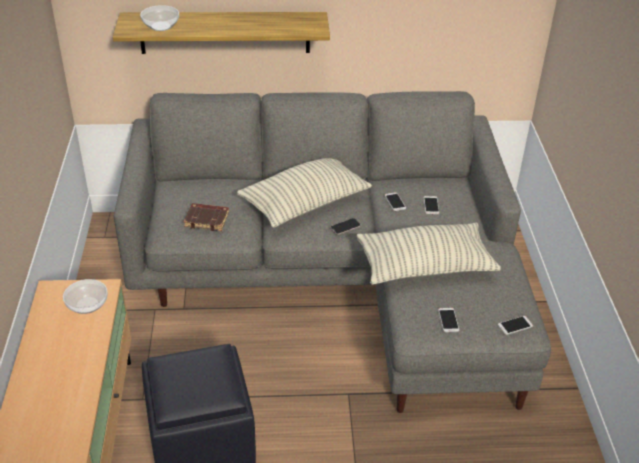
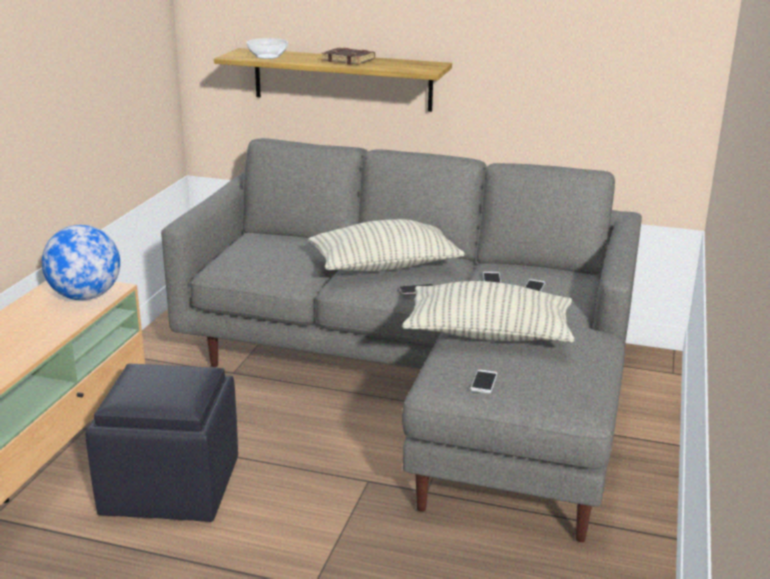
camera: 20 degrees right, 15 degrees down
(87, 305) = (85, 297): bowl -> globe
(207, 219) = (268, 262): brown book -> brown book (349, 60)
(515, 325) = (568, 402): phone -> none

